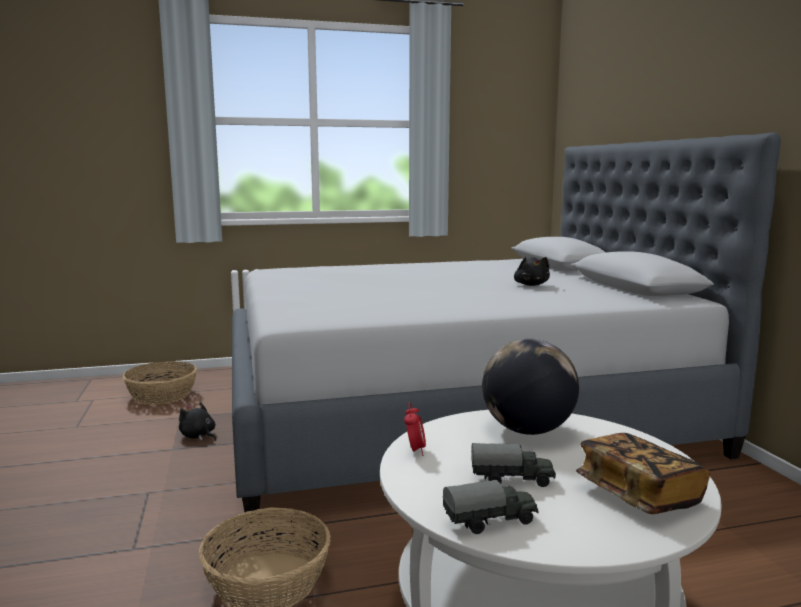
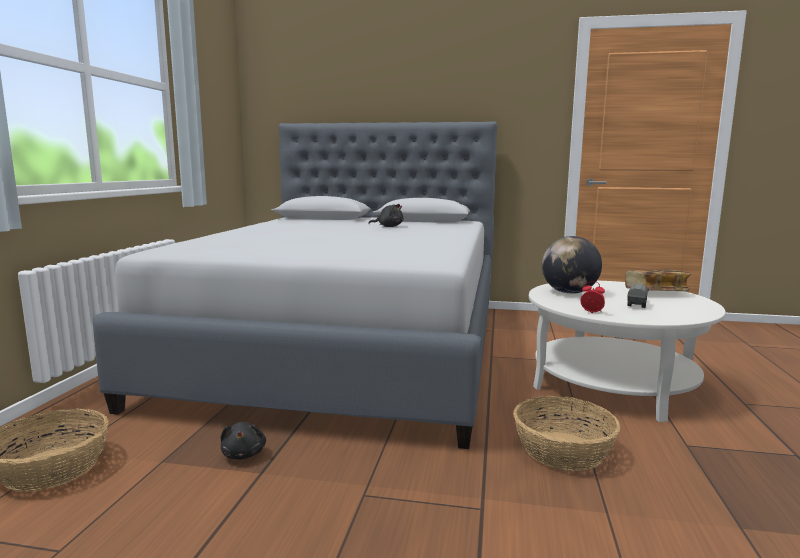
camera: 65 degrees left, 0 degrees up
(198, 436) = (244, 454): black plush toy -> black plush toy turned 75 degrees counterclockwise
(491, 521) = (686, 313): toy truck -> none

